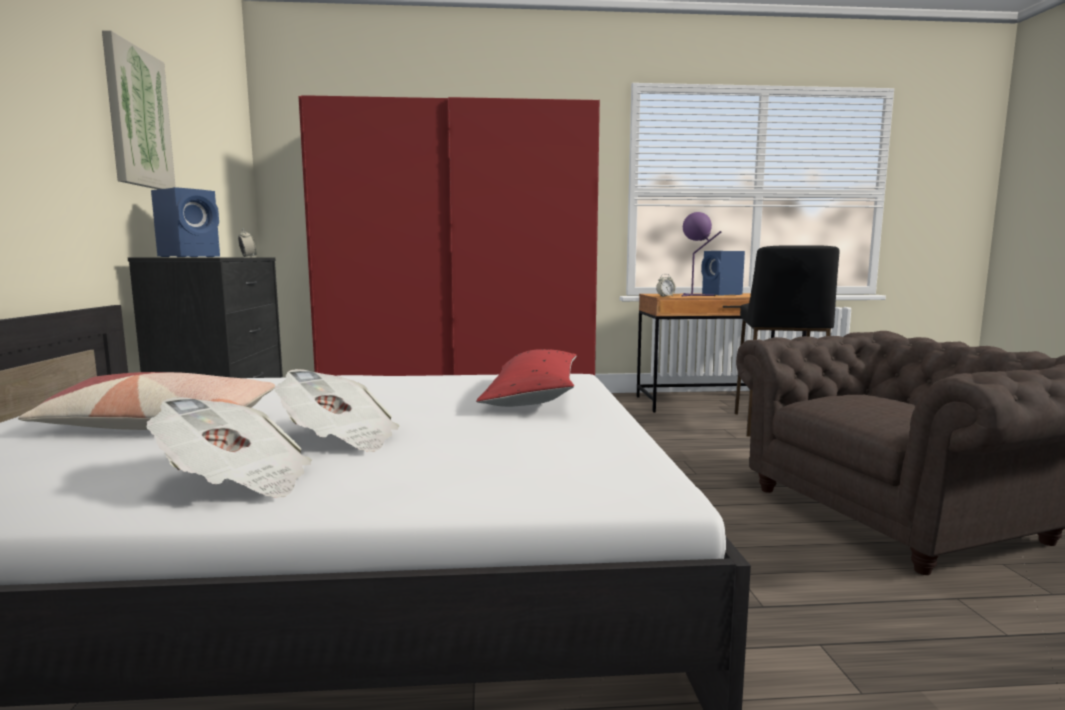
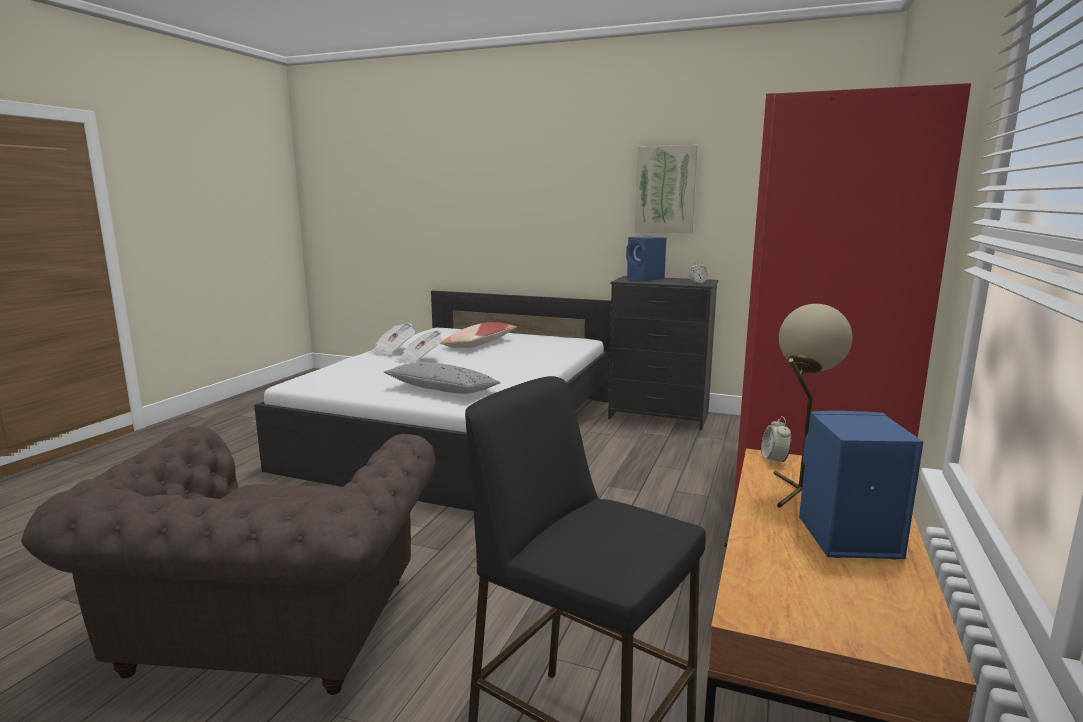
camera: 115 degrees right, 5 degrees up
(532, 395) = (442, 390): red pillow -> grey pillow
(695, 295) = (797, 492): purple table lamp -> beige table lamp

